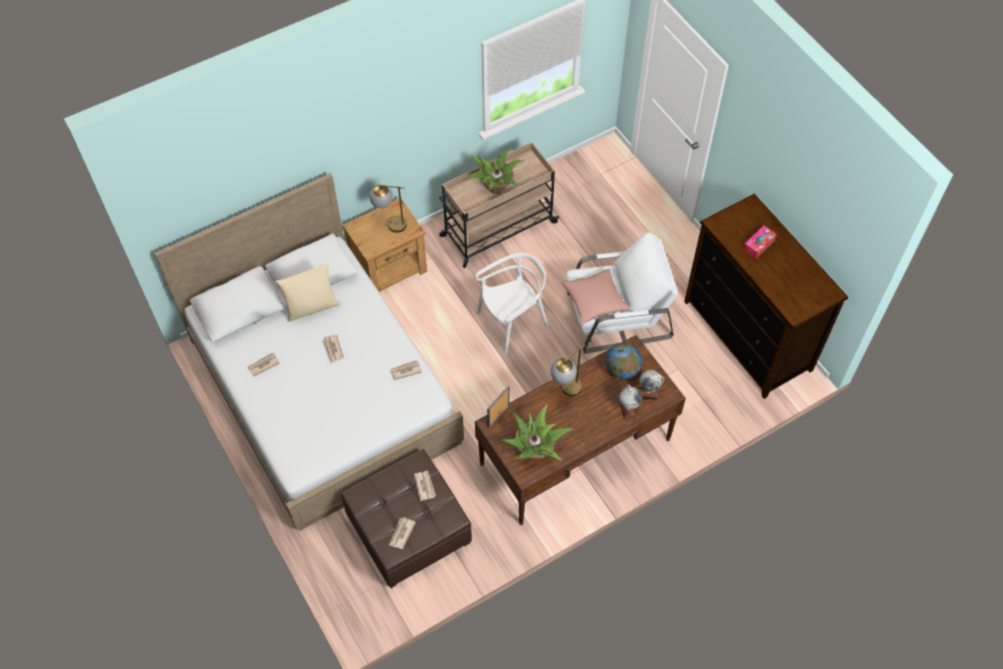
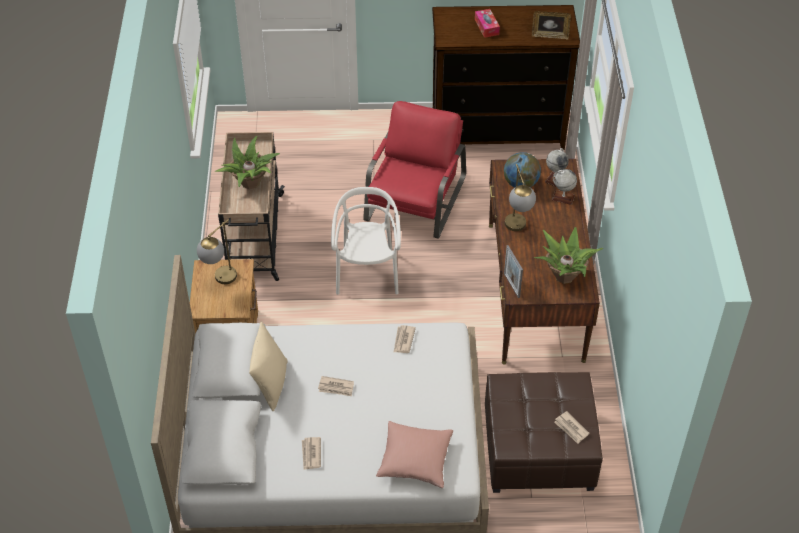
camera: 60 degrees left, 10 degrees down
(424, 485) = (530, 389): newspaper -> none
(594, 301) = (416, 185): pink pillow -> pink pillow (415, 460)
(617, 315) = (415, 199): white armchair -> red armchair
(786, 297) = (550, 35): none -> picture frame

